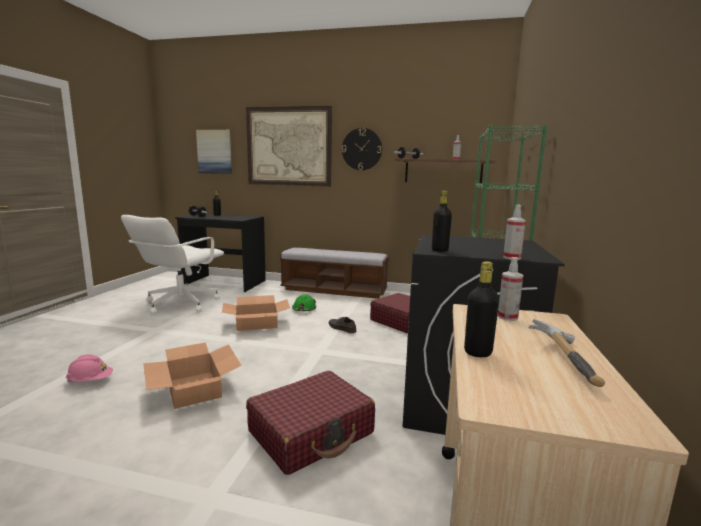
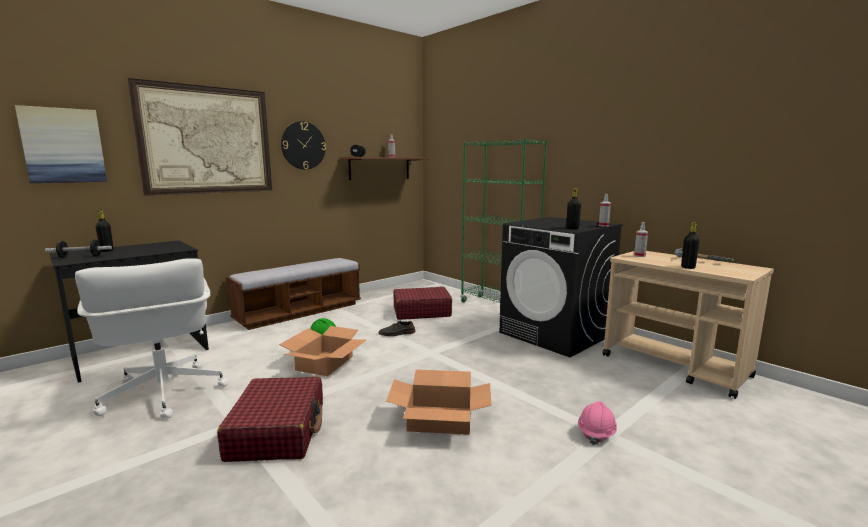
camera: 55 degrees left, 0 degrees up
(90, 381) = (344, 483): pink hard hat -> pink hard hat (596, 433)
(311, 432) = (554, 385): red suitcase -> red suitcase (278, 431)

